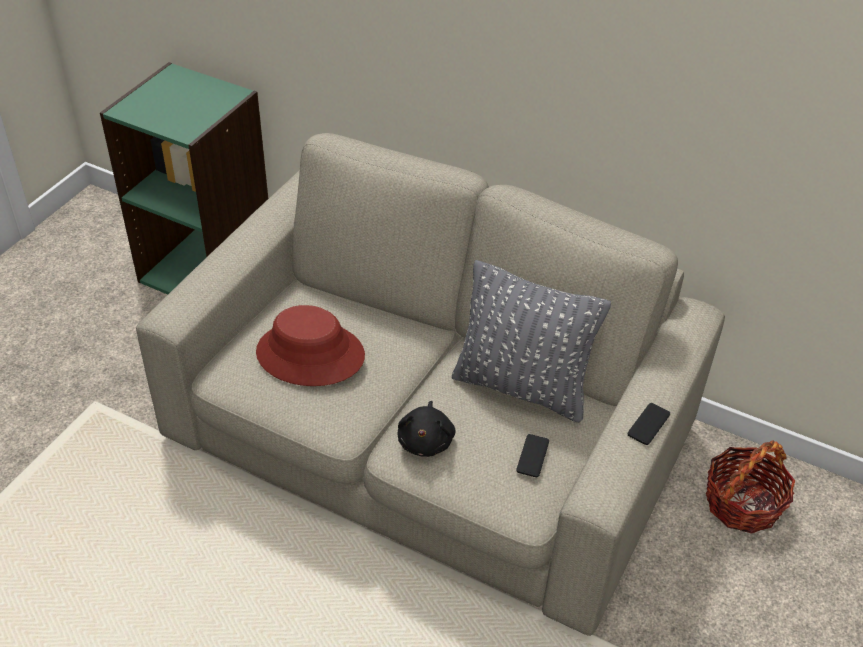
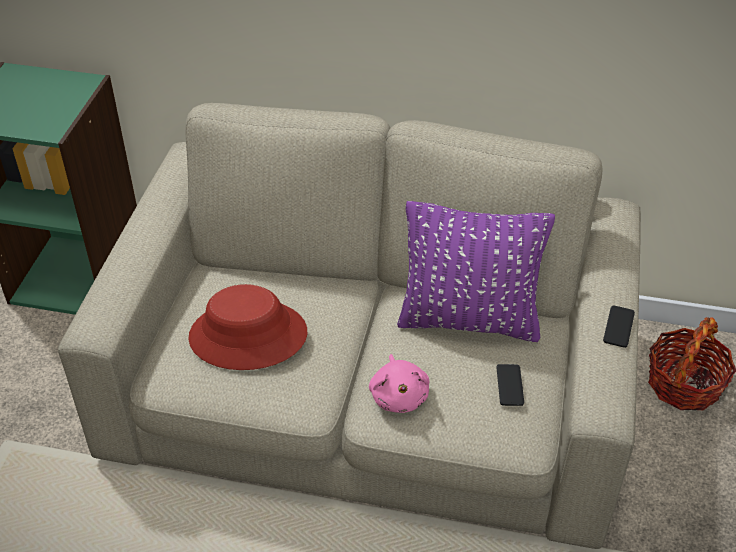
camera: 15 degrees left, 0 degrees up
(426, 440) = (399, 395): black plush toy -> pink plush toy
(522, 387) = (469, 320): grey pillow -> purple pillow

